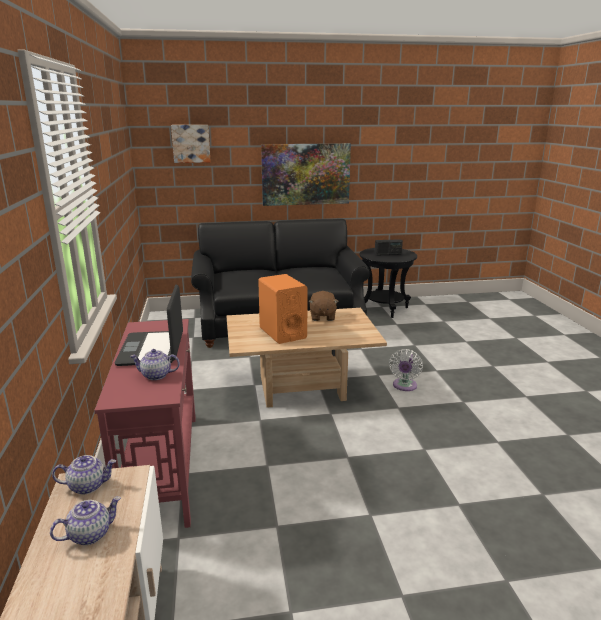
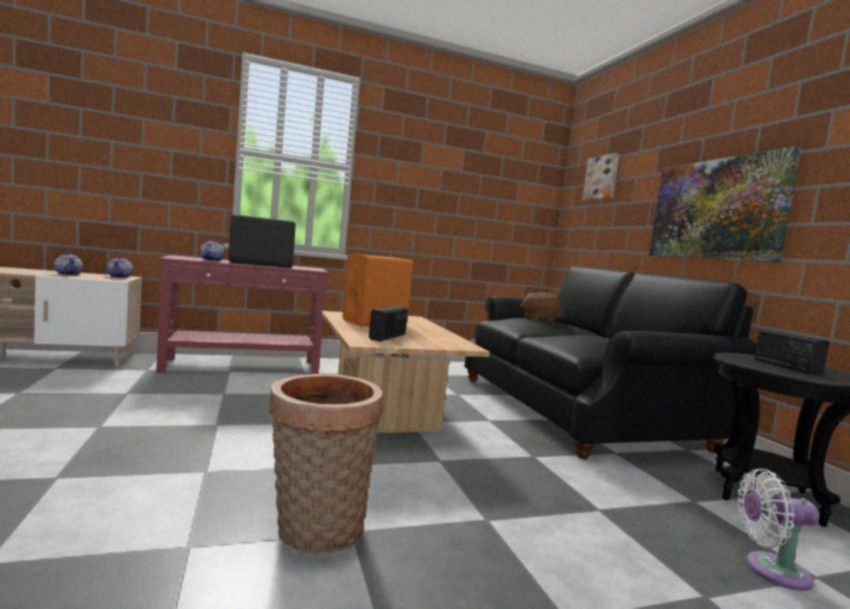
camera: 80 degrees right, 15 degrees down
(322, 317) = (435, 335): brown plush toy -> brown plush toy (538, 319)
(343, 331) = (388, 337): none -> radio
(404, 386) = (405, 478): white fan -> white fan (770, 570)
(469, 410) = (316, 533): none -> basket

